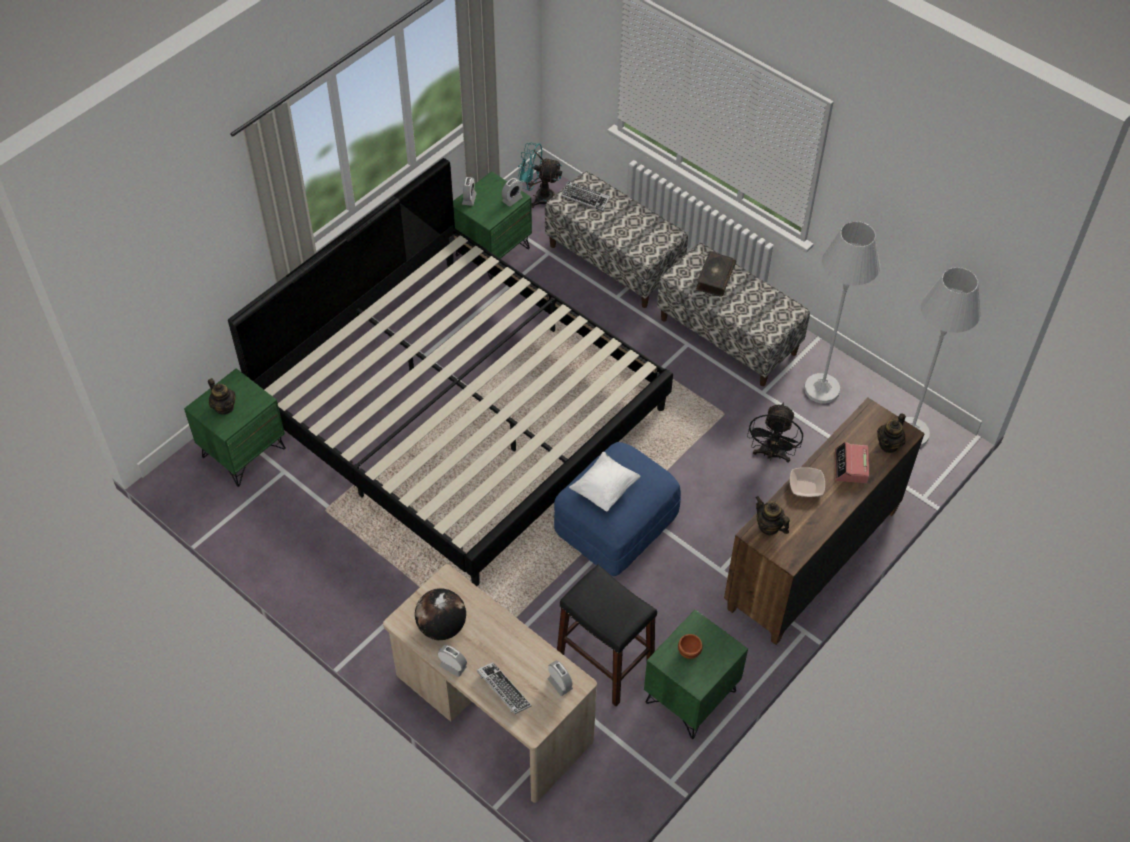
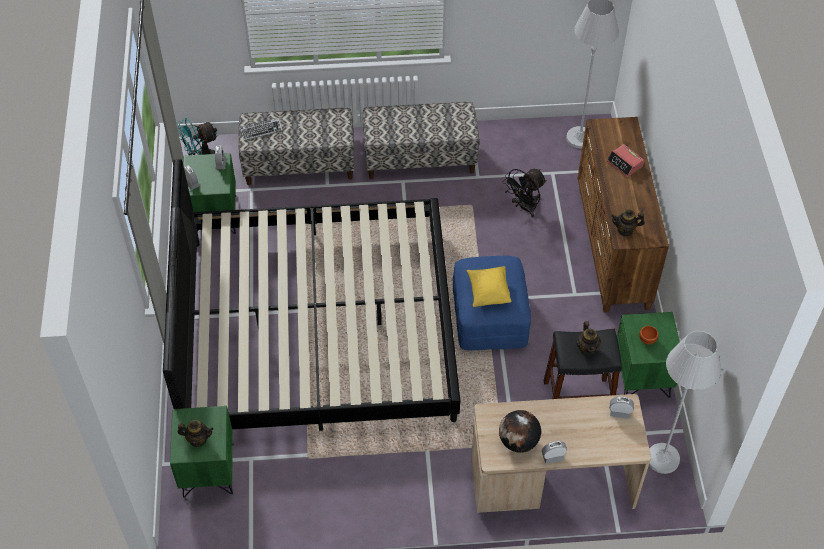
camera: 45 degrees left, 0 degrees up
(503, 690) = (595, 444): keyboard -> none
(605, 489) = (488, 292): white pillow -> yellow pillow
(714, 278) = (398, 122): book -> none
(771, 455) = (524, 208): black fan -> black fan turned 75 degrees clockwise
(806, 486) = (616, 193): bowl -> none
(822, 389) = (506, 149): white floor lamp -> white floor lamp (663, 458)
(889, 444) = (628, 136): teapot -> teapot (587, 348)

